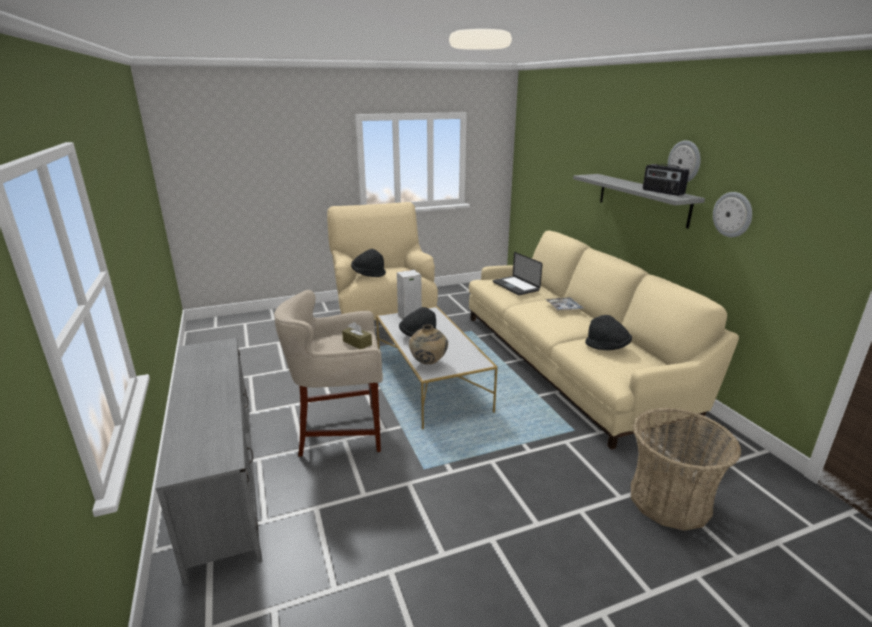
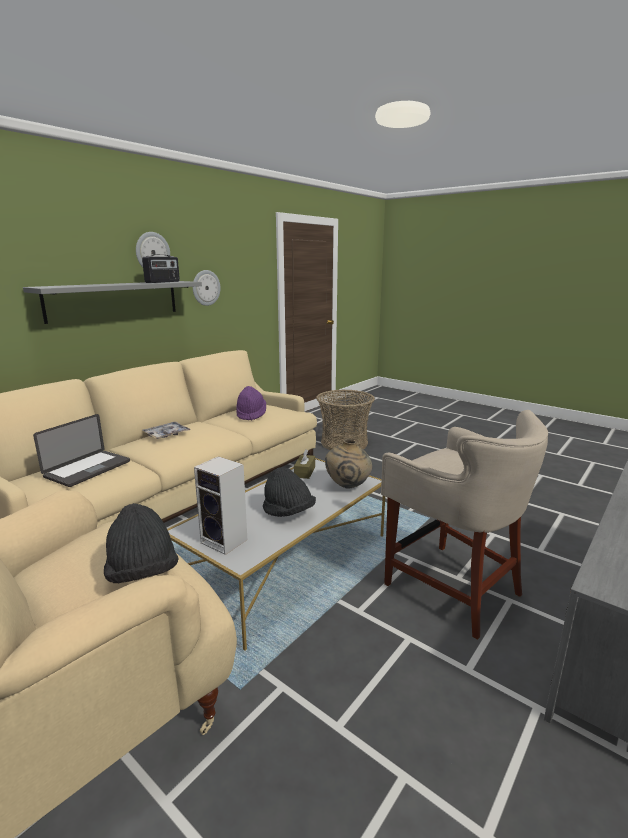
camera: 120 degrees left, 5 degrees down
(357, 343) = (440, 459): brown tissue box -> brown tissue box (304, 472)
(607, 347) = (251, 414): black hat -> purple hat

